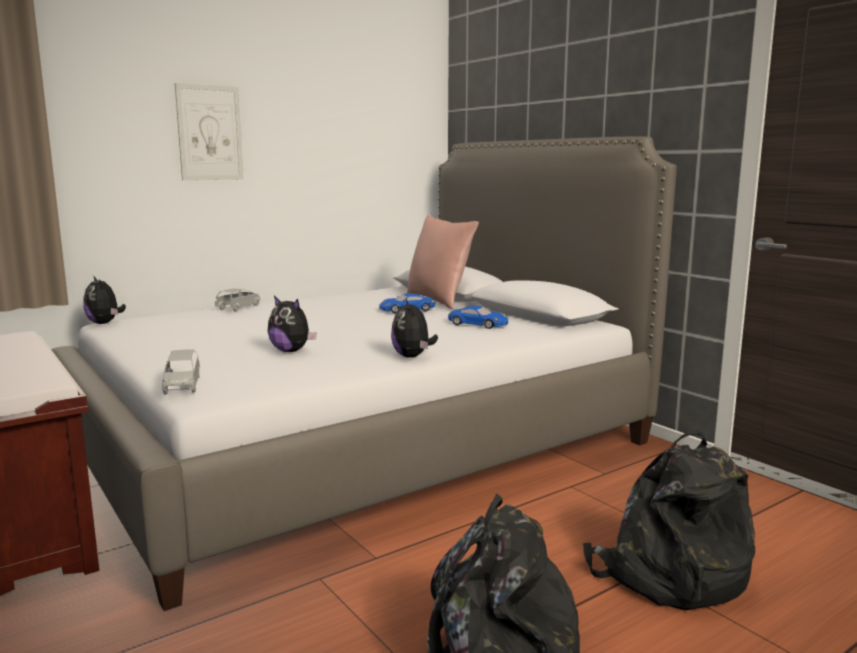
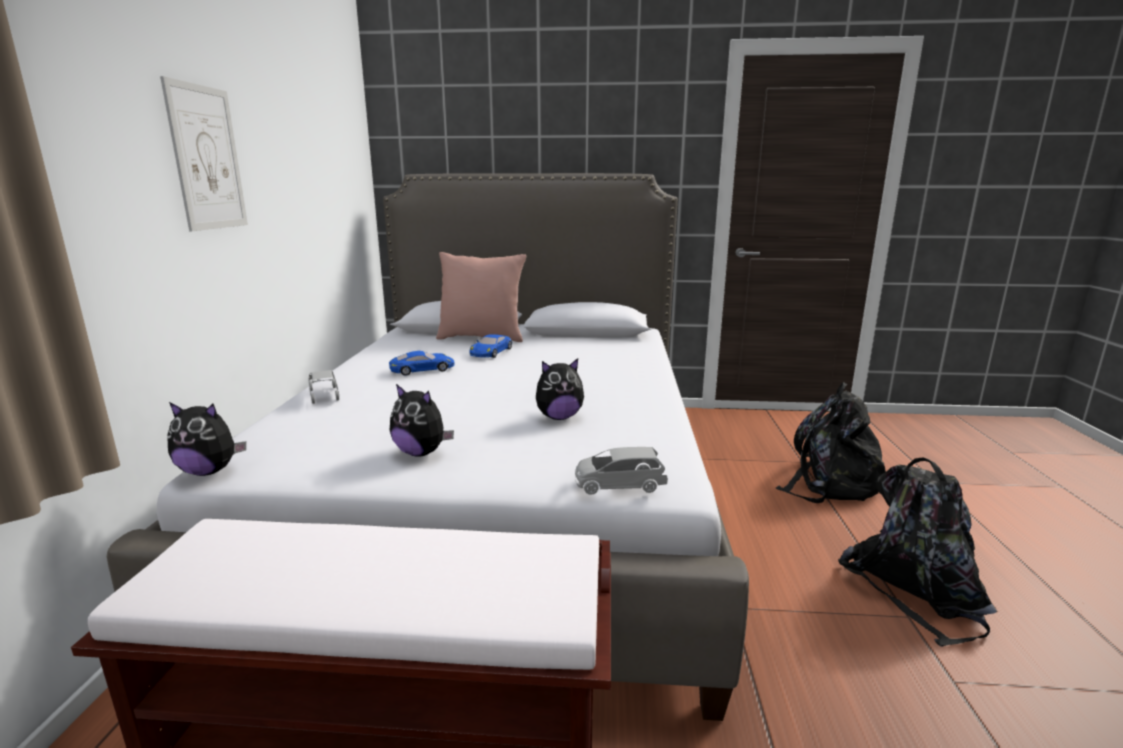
camera: 50 degrees left, 5 degrees up
(182, 385) = (619, 485): grey toy car -> grey toy car turned 150 degrees clockwise
(412, 356) = (650, 388): plush toy -> plush toy (421, 452)
(478, 324) = (585, 349): blue toy car -> blue toy car (422, 369)

